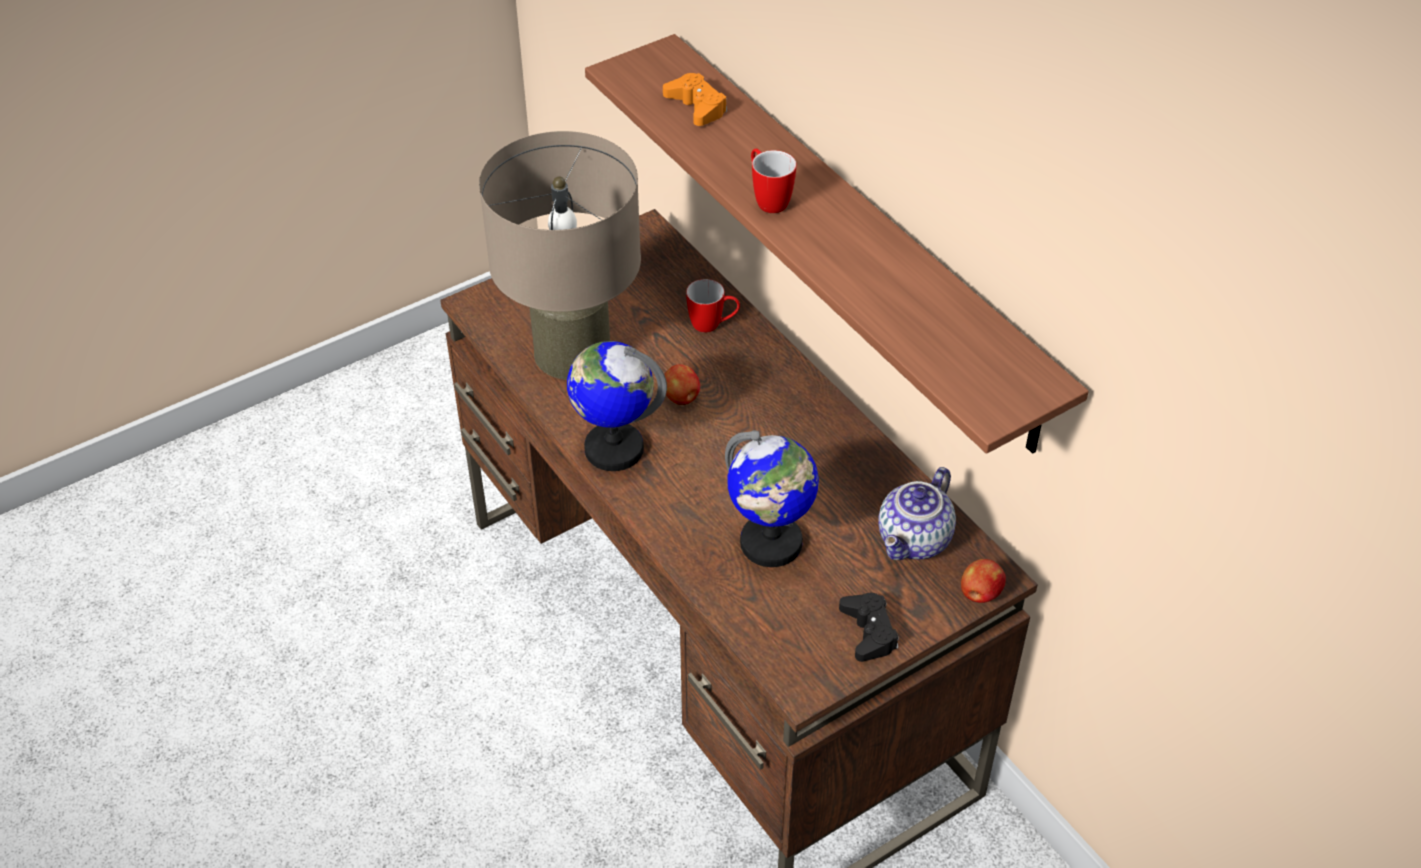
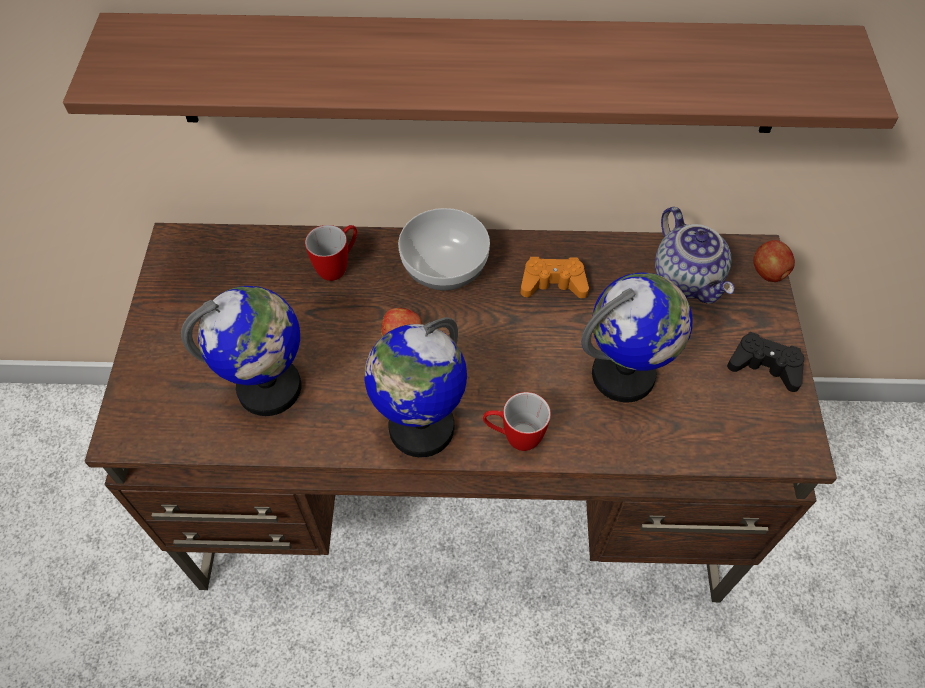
camera: 55 degrees left, 10 degrees up
(573, 352) = (270, 388): beige table lamp -> globe
(696, 106) = (233, 55): orange game controller -> orange game controller (553, 283)
(767, 199) = (431, 79): mug -> mug (513, 437)
(771, 386) = (445, 269): none -> bowl

